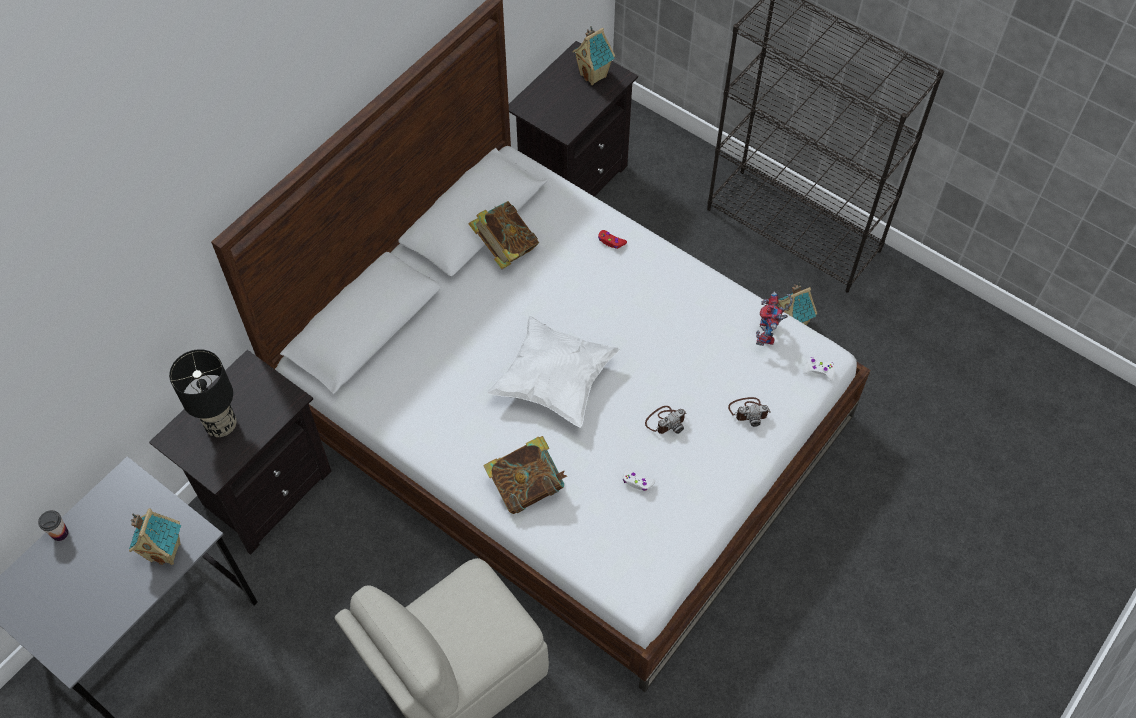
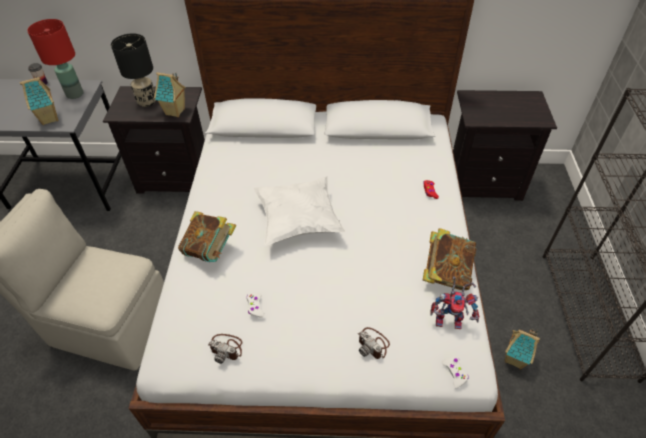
camera: 55 degrees right, 10 degrees down
(131, 502) = (74, 94): none -> red table lamp
(505, 248) = (372, 149): book -> book (446, 273)
(594, 75) = (529, 110): toy house -> toy house (175, 112)
(665, 421) = (320, 296): camera -> camera (227, 348)
(768, 335) = (451, 319): toy robot -> toy robot turned 150 degrees counterclockwise

